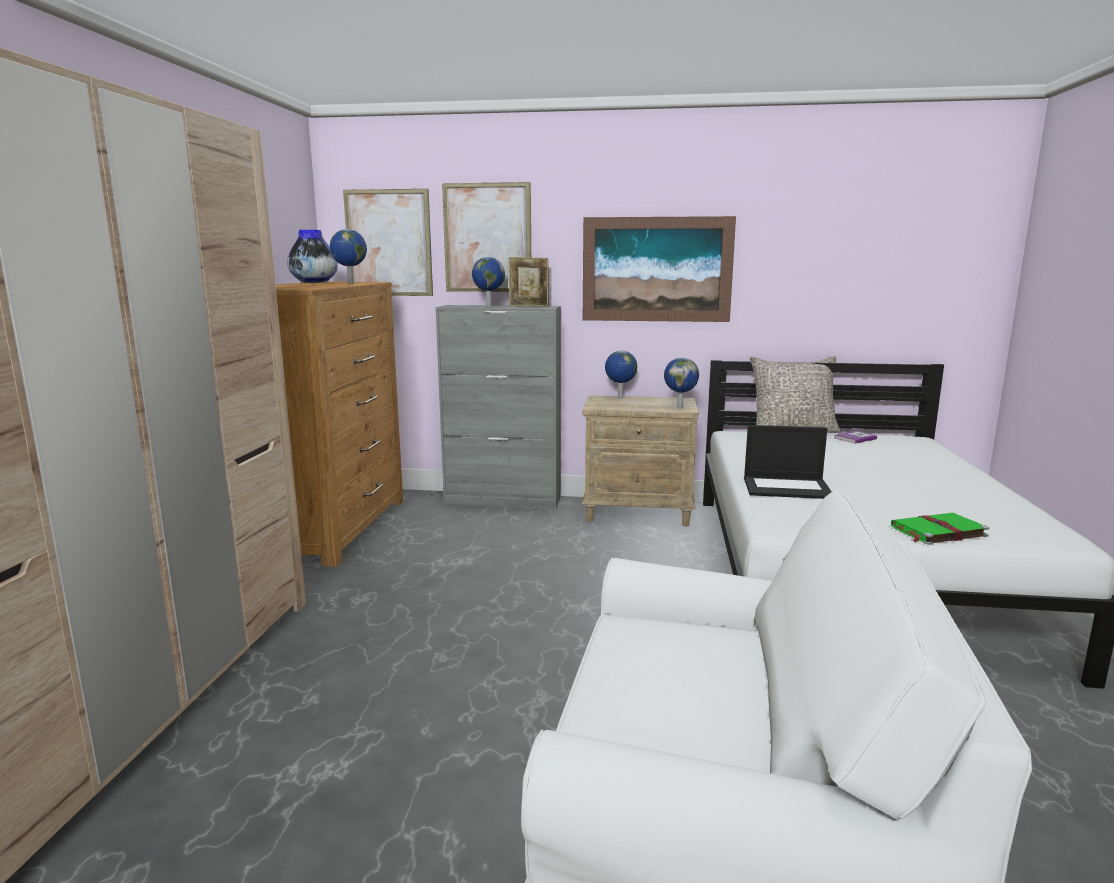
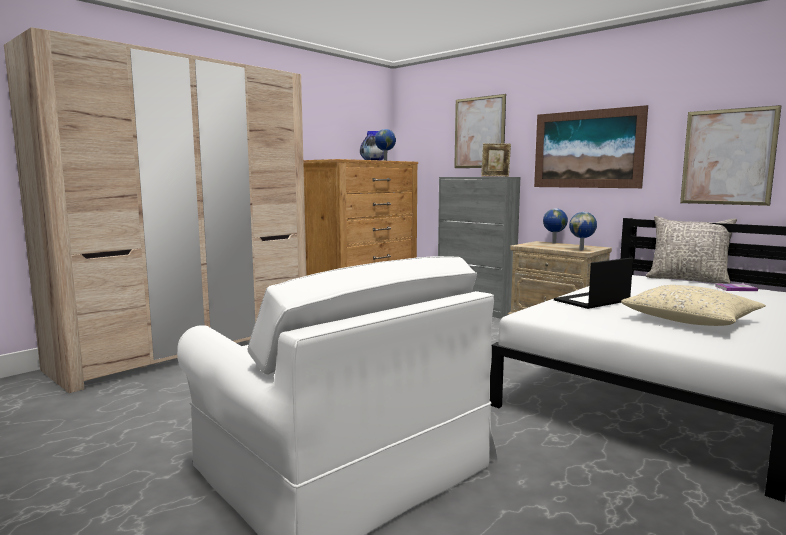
camera: 35 degrees right, 5 degrees down
(388, 243) = (426, 139): picture -> picture (727, 157)
(488, 306) = (470, 176): globe -> none
(787, 487) = (591, 301): laptop -> laptop turned 105 degrees clockwise
(918, 498) = (691, 320): none -> beige pillow
(937, 531) = (649, 333): green book -> none

